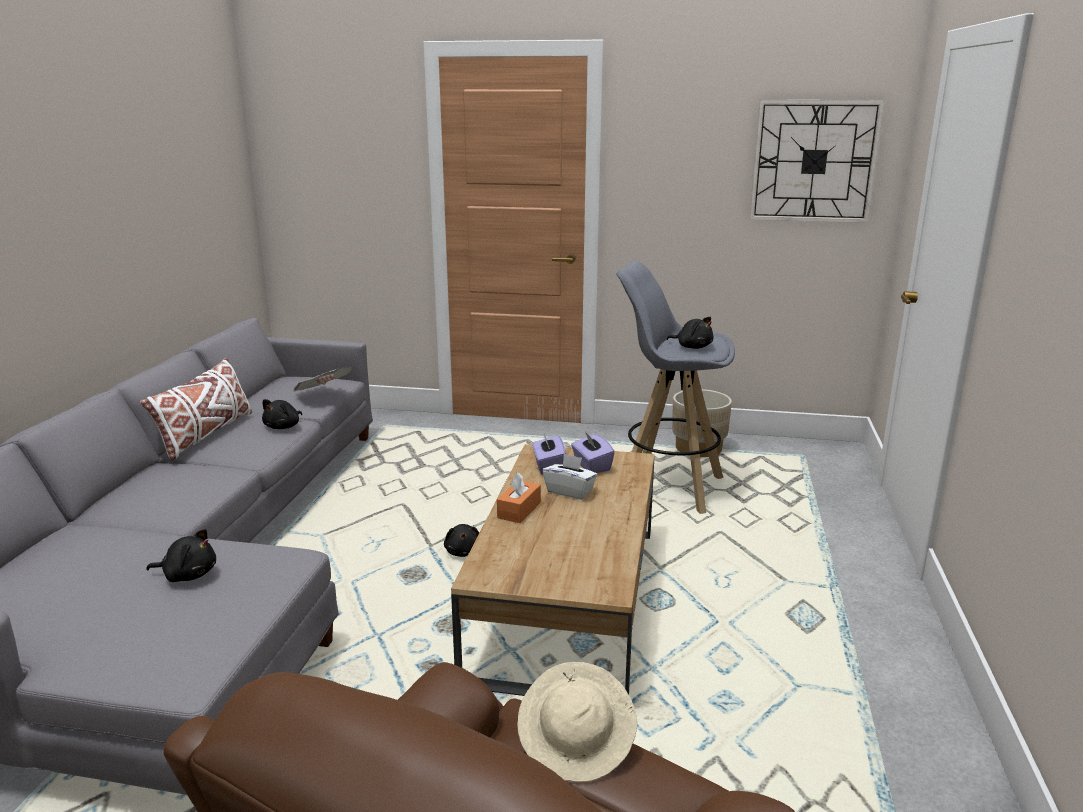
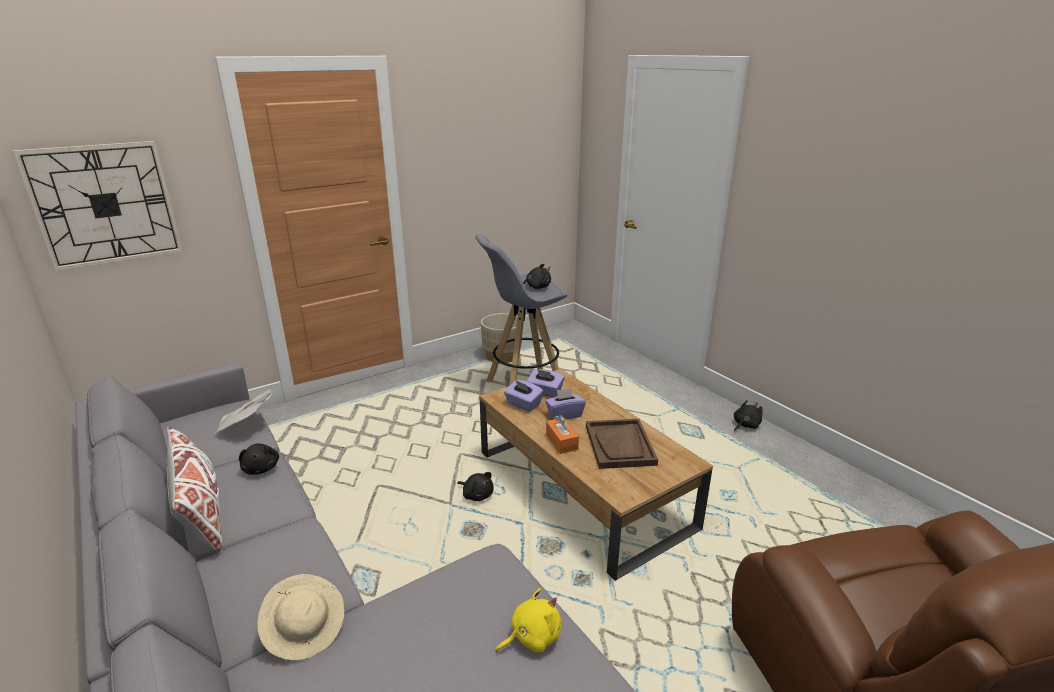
camera: 45 degrees left, 5 degrees up
(188, 575) = (452, 625): black plush toy -> black plush toy (745, 425)
(214, 616) = (532, 636): none -> yellow plush toy
(568, 540) = (620, 445): none -> brown tray
(570, 491) = (564, 414): white tissue box -> purple tissue box
(577, 743) = (852, 546): beige hat -> beige hat (305, 629)
(814, 161) = (534, 142): wall clock -> wall clock (105, 205)

